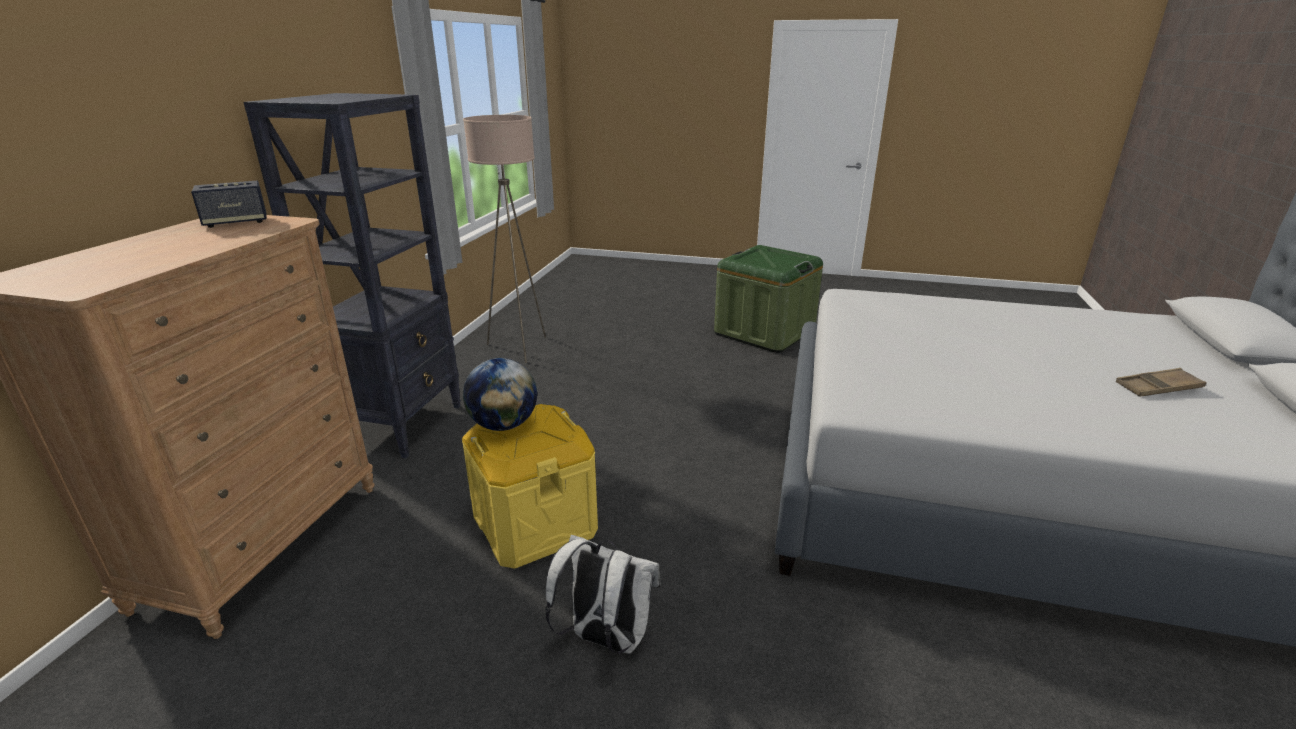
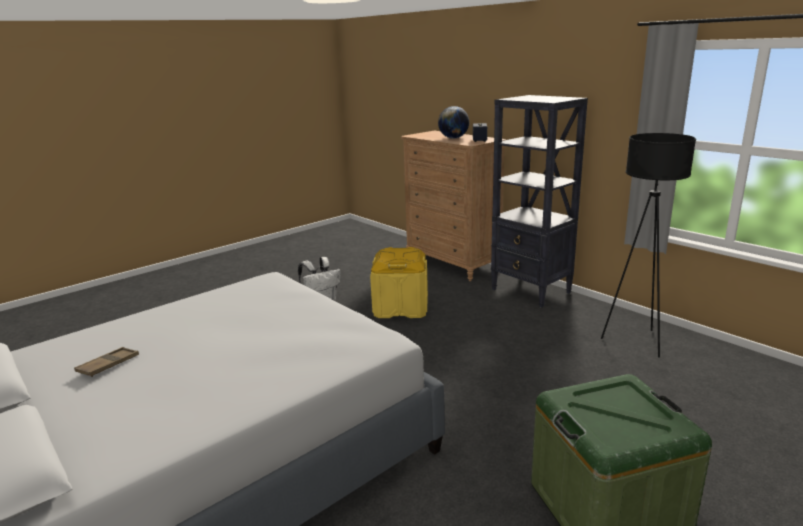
camera: 125 degrees right, 5 degrees down
(503, 425) = (408, 251): globe -> globe (453, 138)
(519, 348) = (636, 341): beige floor lamp -> black floor lamp

